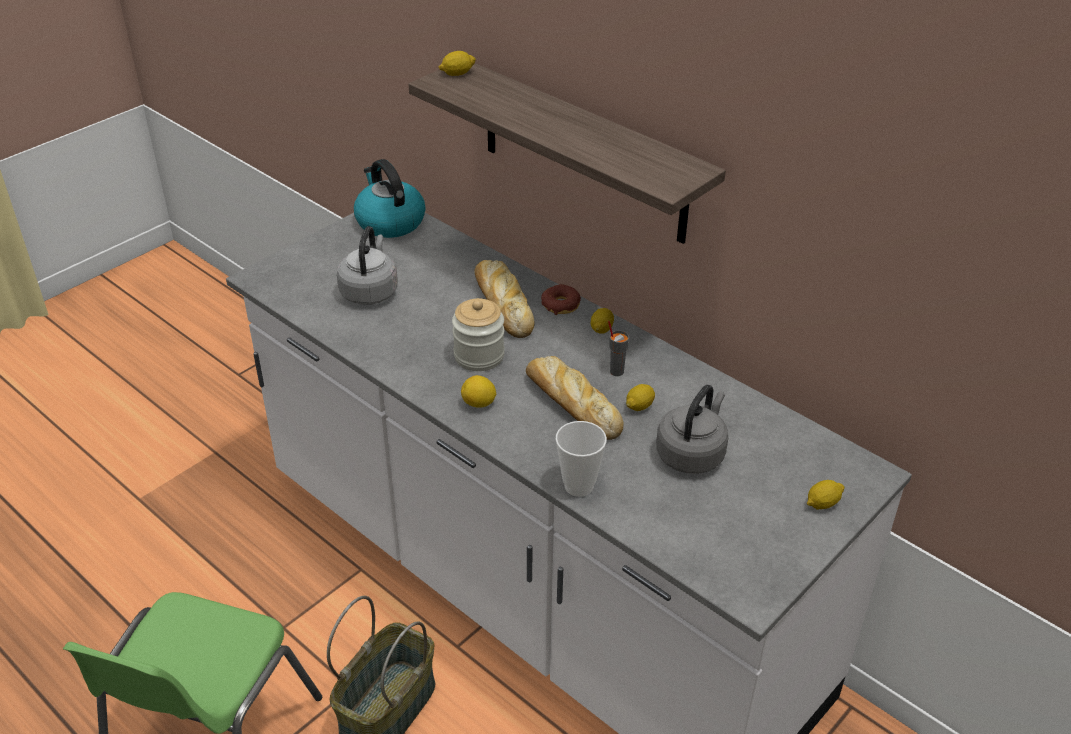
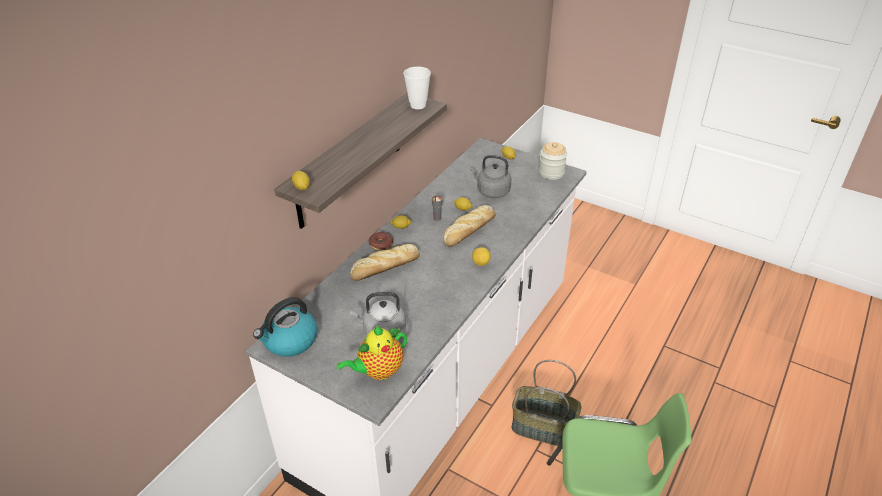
camera: 100 degrees left, 0 degrees up
(302, 283) = (378, 371): none -> teapot
(479, 356) = (438, 269): jar -> jar (551, 173)
(579, 486) = (528, 222): cup -> cup (418, 105)

